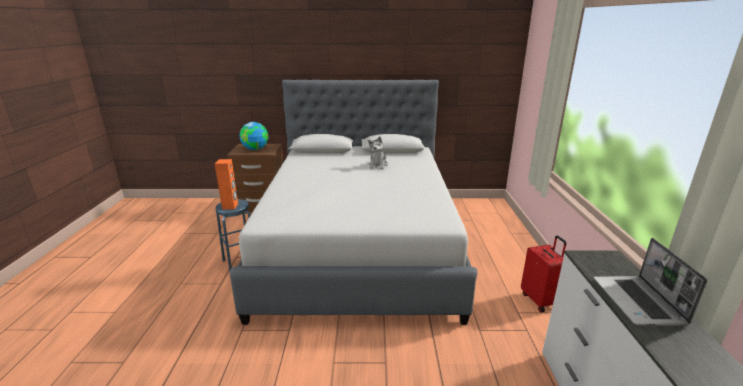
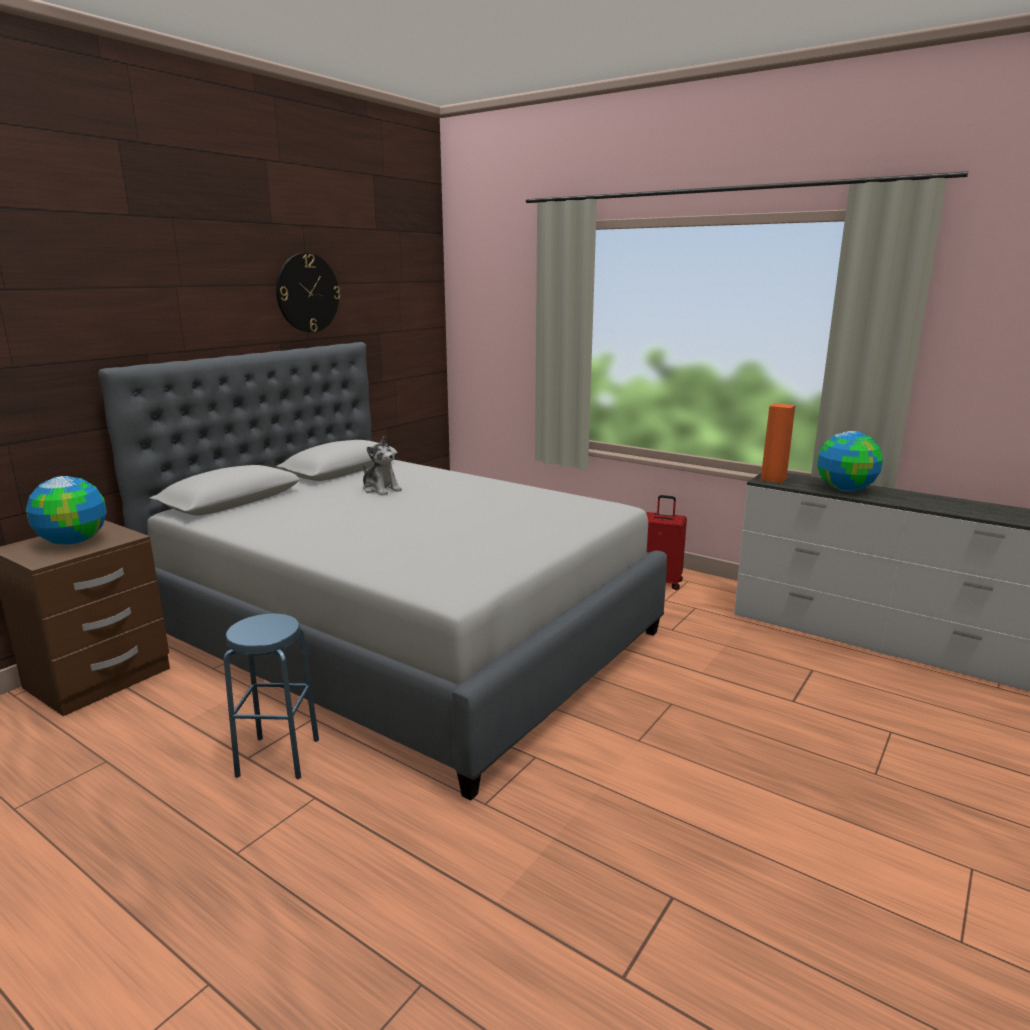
camera: 55 degrees left, 5 degrees down
(230, 206) = (267, 630): orange speaker -> orange speaker (773, 479)
(405, 49) = (307, 293): none -> wall clock
(639, 302) = (845, 489): laptop -> globe

